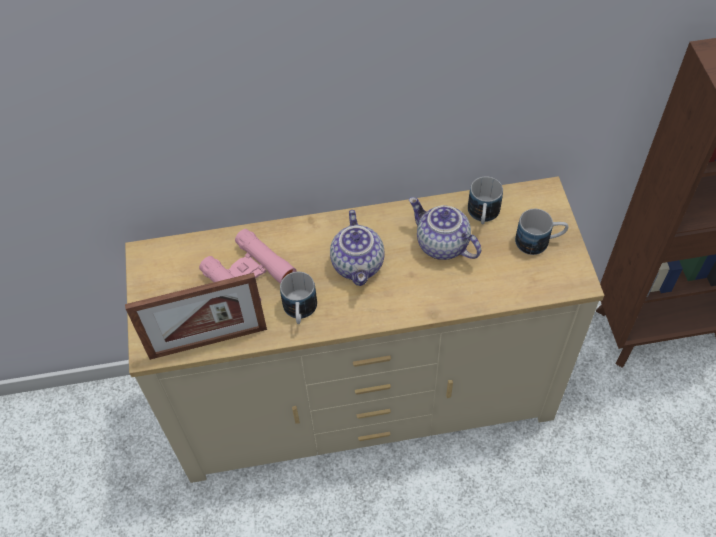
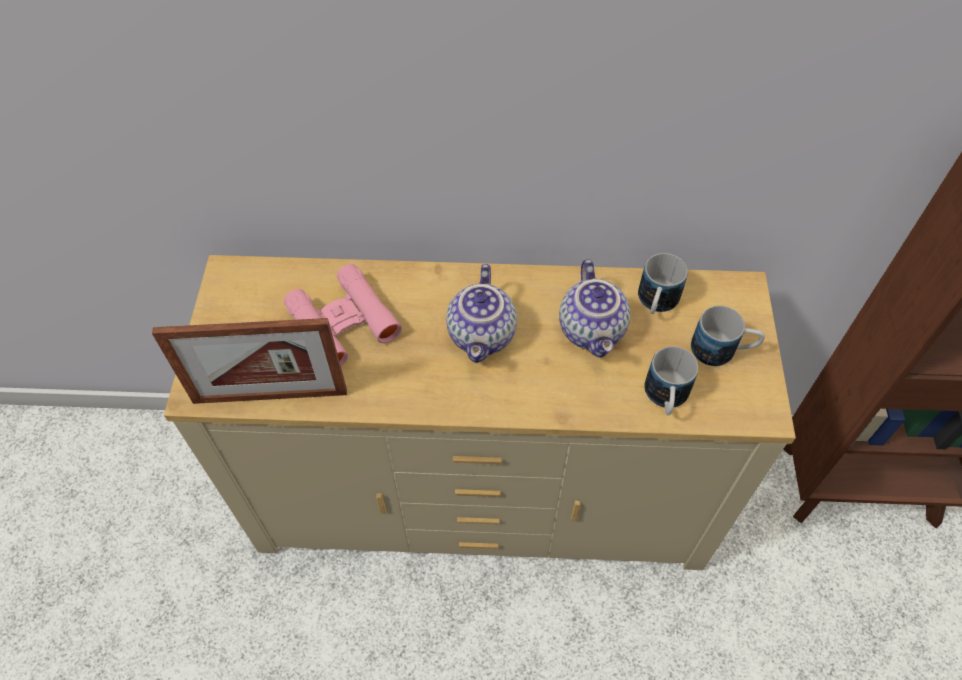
camera: 10 degrees right, 0 degrees up
(300, 312) = (394, 380): mug -> mug (665, 398)
(441, 245) = (593, 330): teapot -> teapot turned 150 degrees counterclockwise

